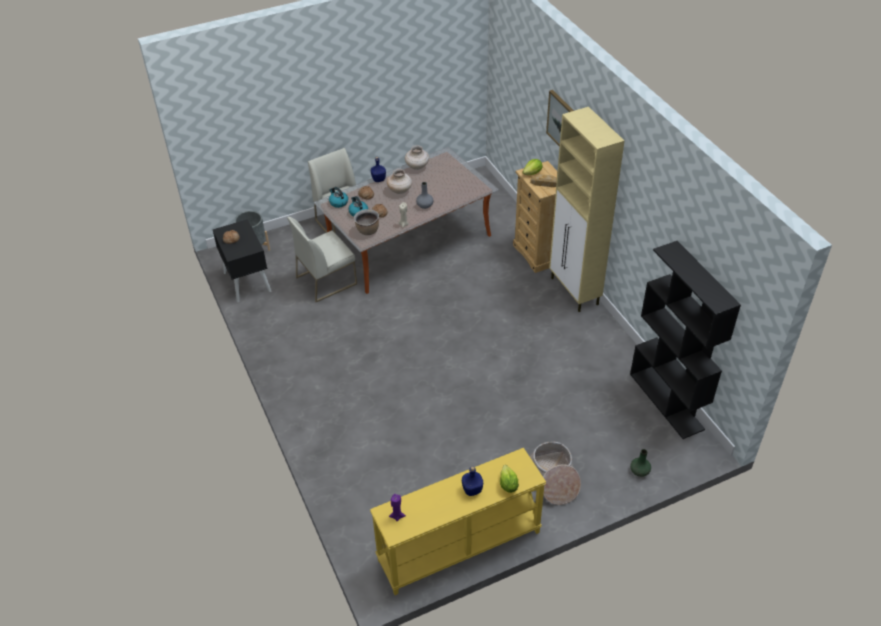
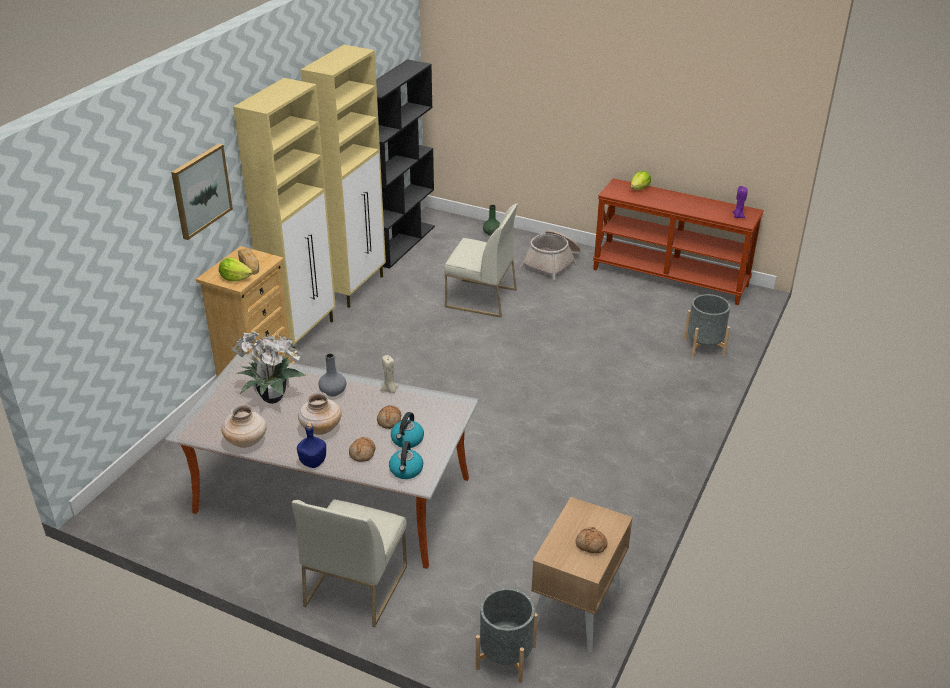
camera: 130 degrees left, 10 degrees down
(247, 281) = (577, 609): black nightstand -> beige nightstand
(326, 280) = (485, 529): white chair -> white chair (480, 298)
(355, 488) = (704, 347): none -> grey planter
(367, 231) = (435, 411): brown cooking pot -> none
(443, 185) = (271, 397): none -> potted plant
(459, 547) = (670, 277): yellow console table -> brown console table
(472, 490) = (667, 199): blue bottle -> none
(615, 342) = (355, 288): none -> beige cabinet

